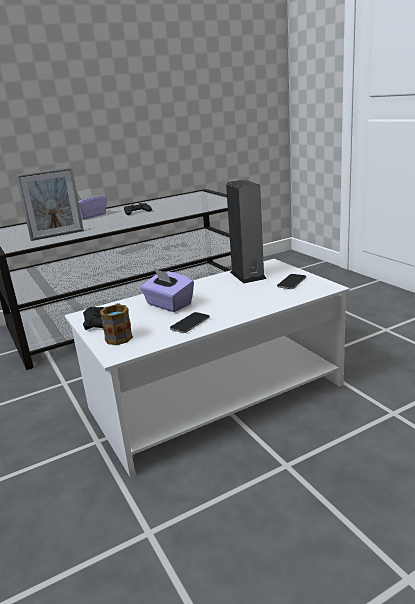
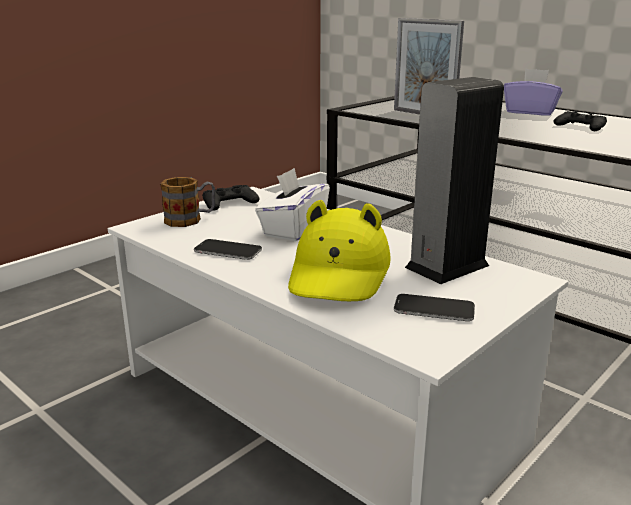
camera: 70 degrees right, 0 degrees up
(168, 305) = (293, 229): purple tissue box -> white tissue box
(243, 297) = (339, 274): none -> yellow hat

